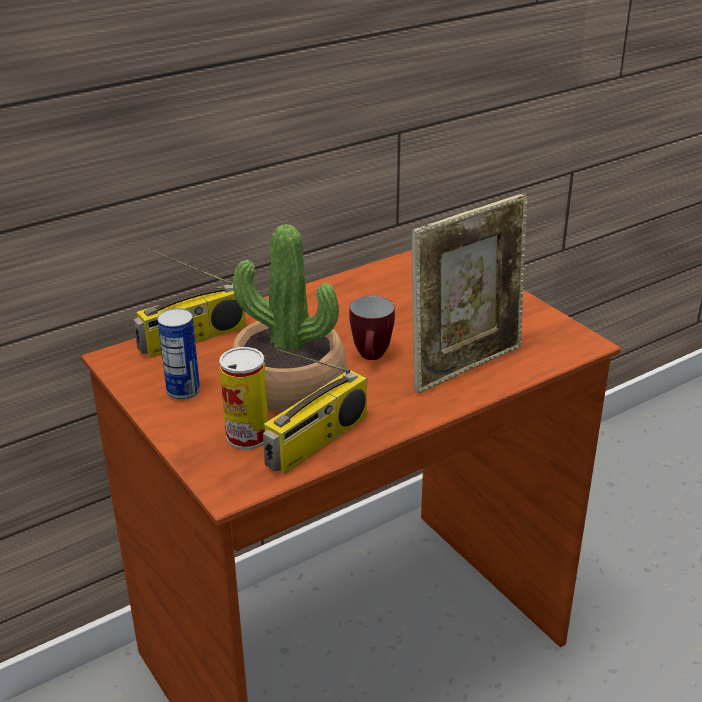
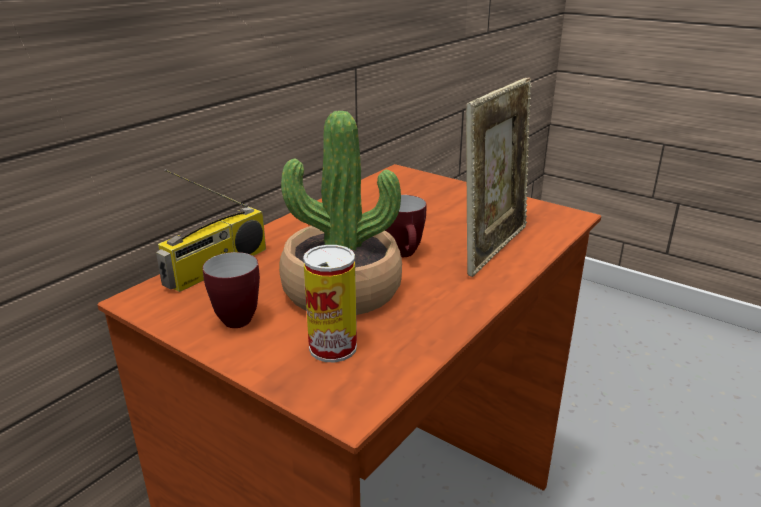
camera: 20 degrees left, 5 degrees down
(183, 391) = (235, 317): can -> mug
(317, 442) = (410, 338): radio -> none

